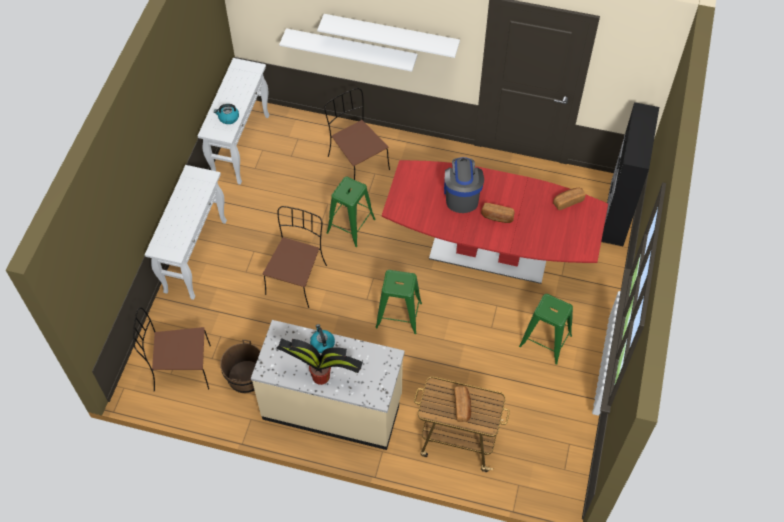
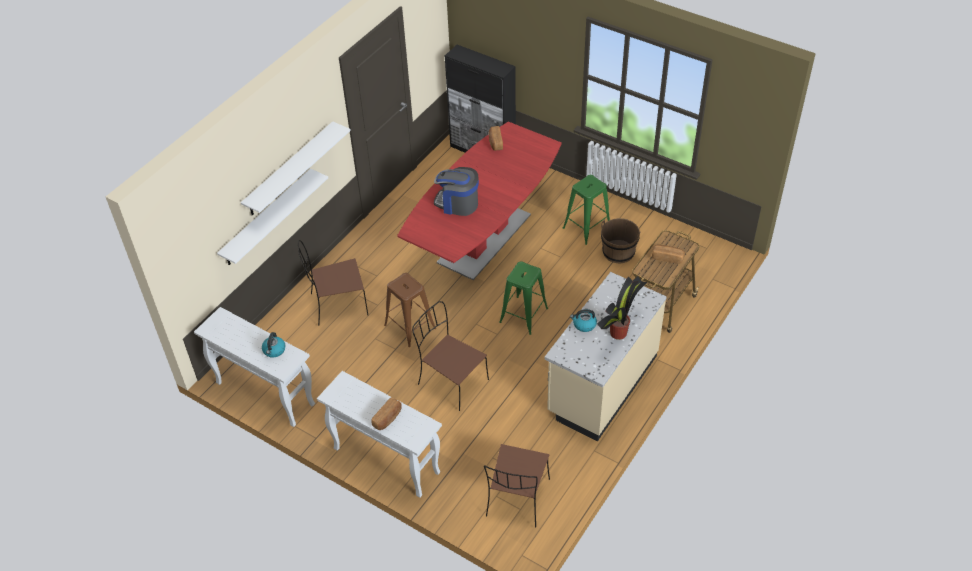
camera: 70 degrees left, 10 degrees down
(246, 377) = (547, 445): brown bucket -> brown bucket (618, 252)
(350, 226) = (410, 327): green stool -> brown stool
(497, 217) = (491, 188): bread -> bread (388, 418)

